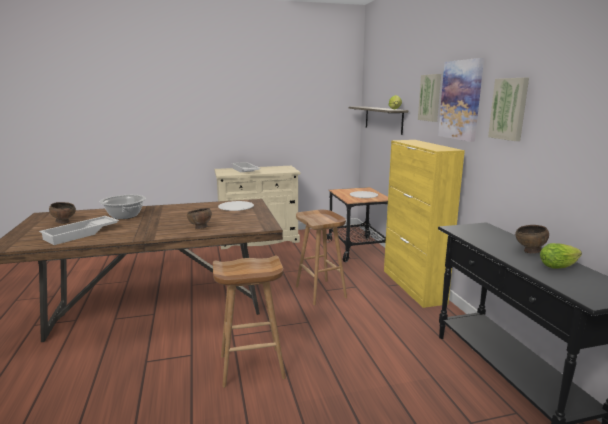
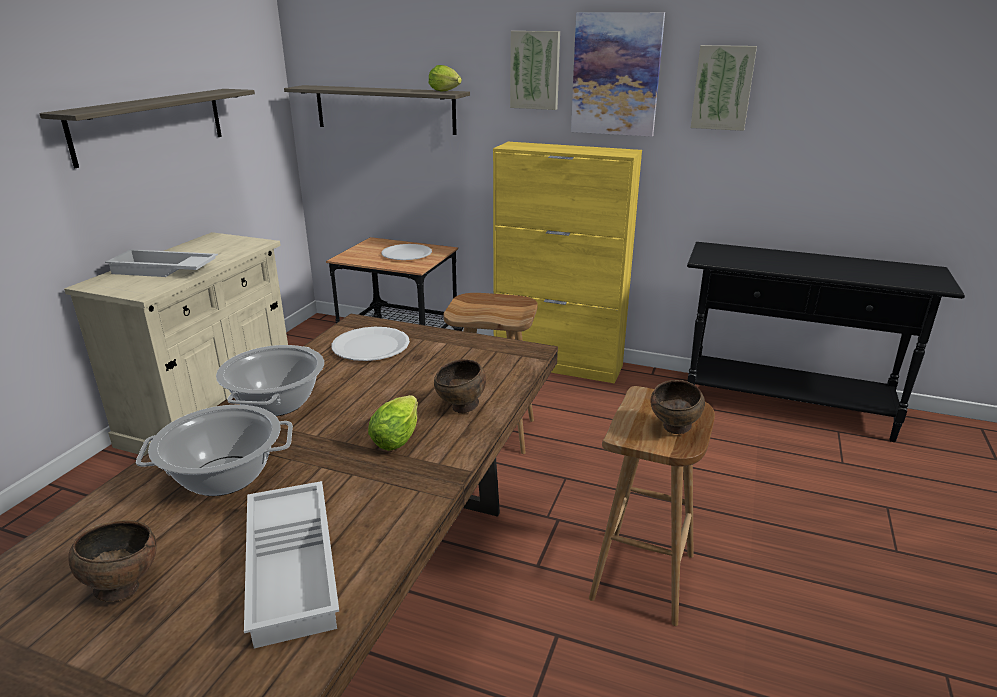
camera: 55 degrees left, 10 degrees up
(176, 209) = (276, 402): none -> cooking pot
(270, 115) = (150, 125): none -> shelf
(529, 252) = (809, 260): brown bowl -> brown bowl (674, 429)
(560, 265) = (854, 264): lettuce -> lettuce (399, 435)

